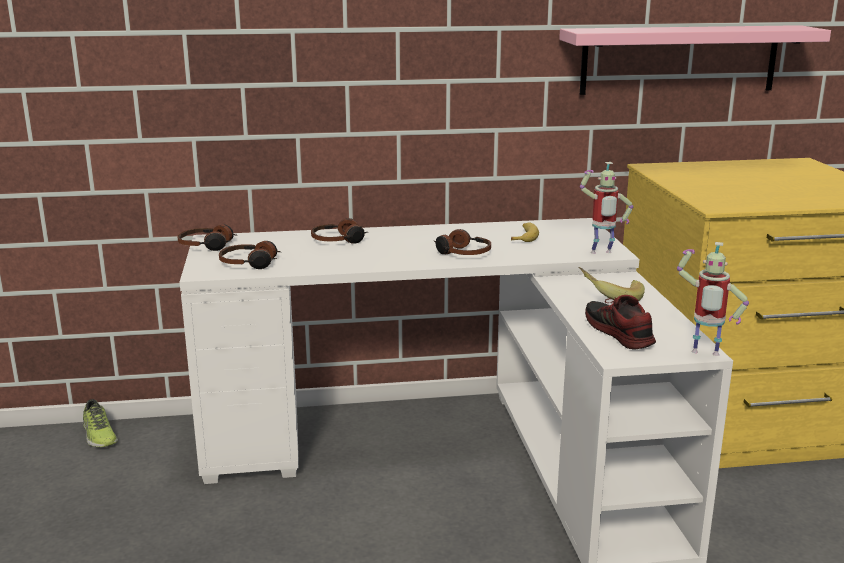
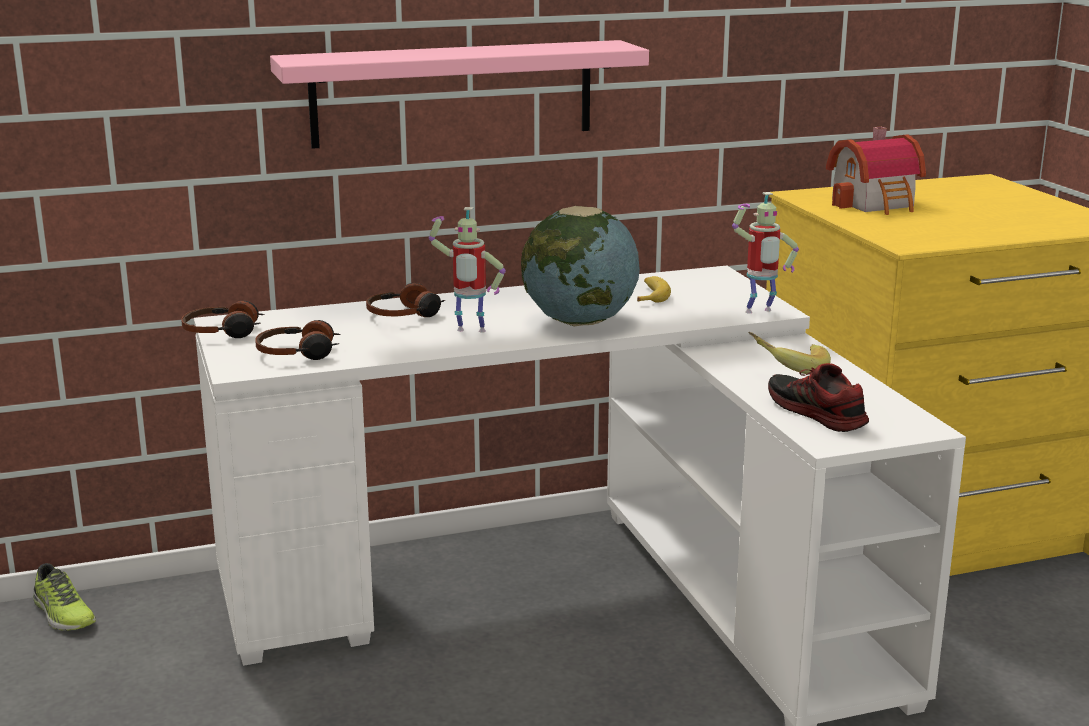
camera: 10 degrees left, 0 degrees up
(462, 253) = (579, 322): headphones -> globe
(679, 59) = (830, 53): pink shelf -> pink shelf (453, 93)
(704, 354) = (929, 432): toy robot -> toy robot (469, 332)
(707, 175) = (877, 203): none -> toy house

